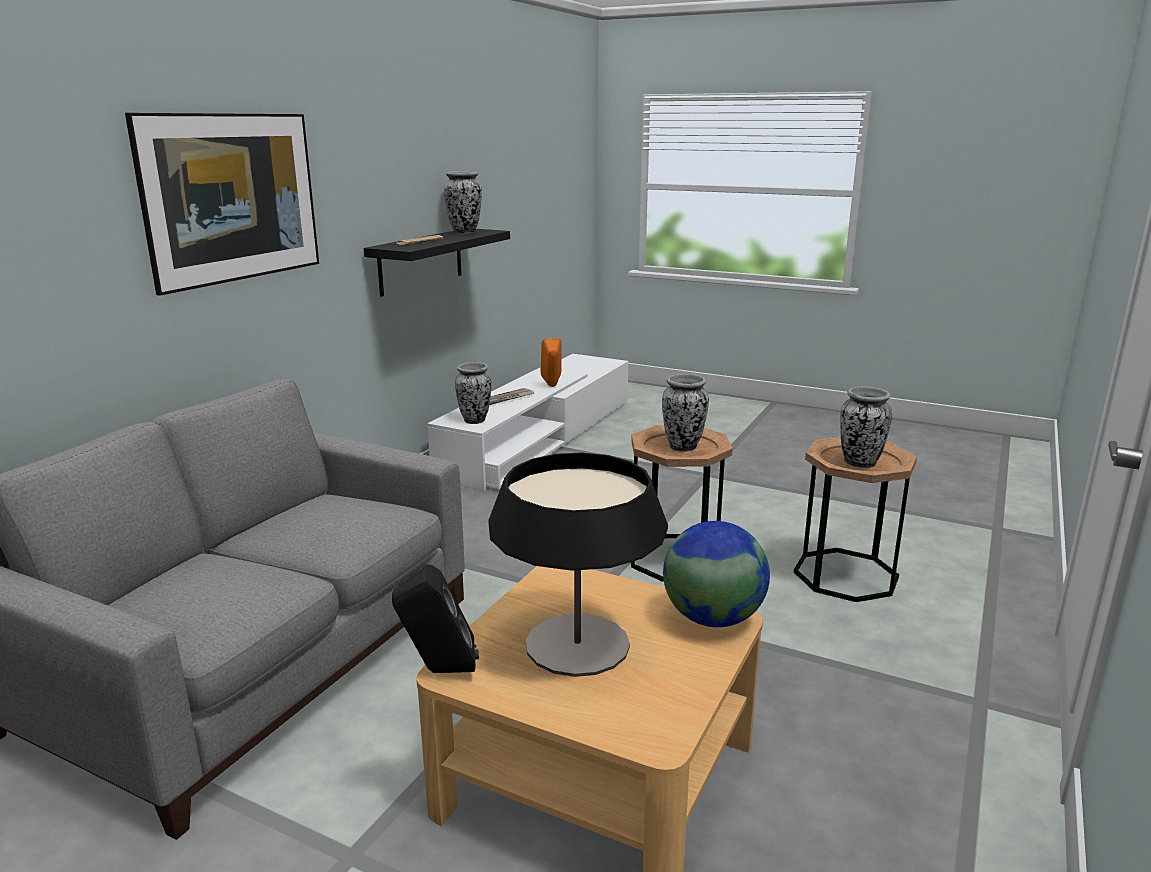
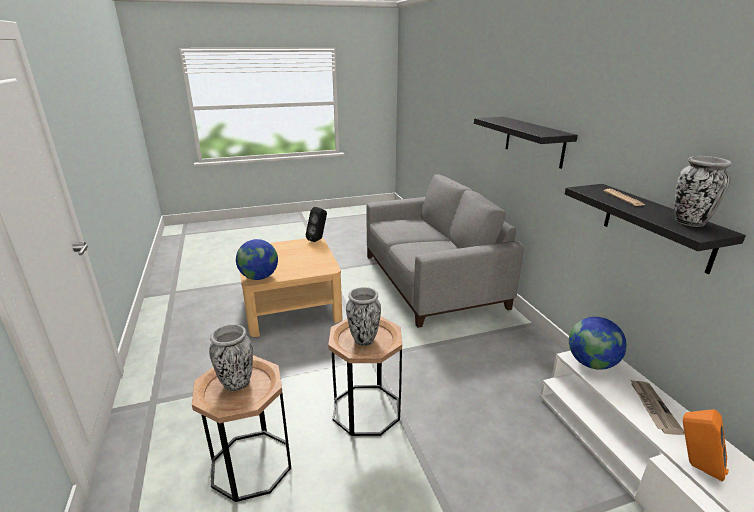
camera: 135 degrees right, 5 degrees up
(238, 238) = (534, 141): picture -> black shelf
(475, 420) = (591, 363): vase -> globe
(577, 644) = (292, 256): table lamp -> none

